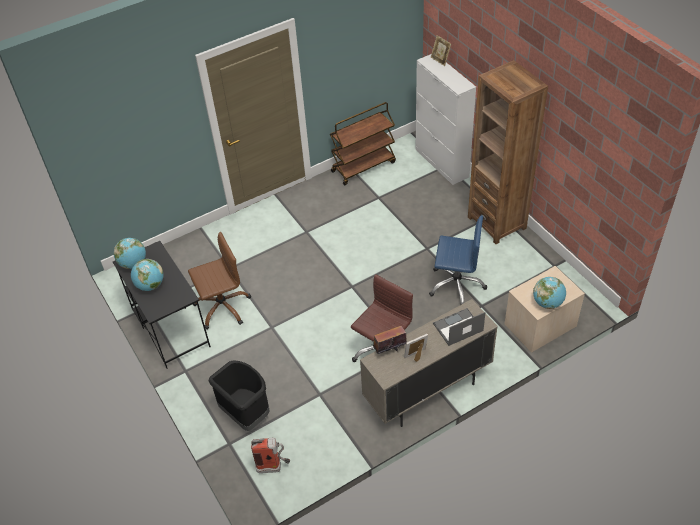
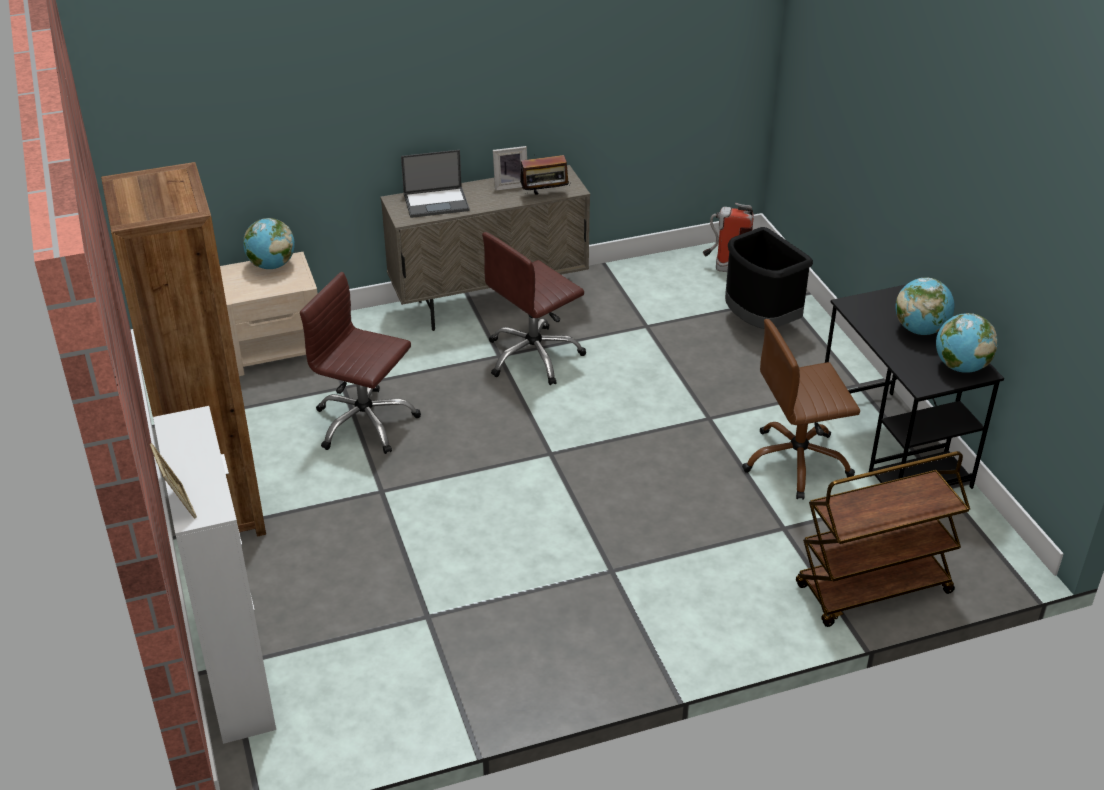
camera: 170 degrees left, 10 degrees down
(363, 166) = (428, 708): brown cart -> brown cart (873, 590)
(456, 284) = (364, 423): blue office chair -> brown office chair

